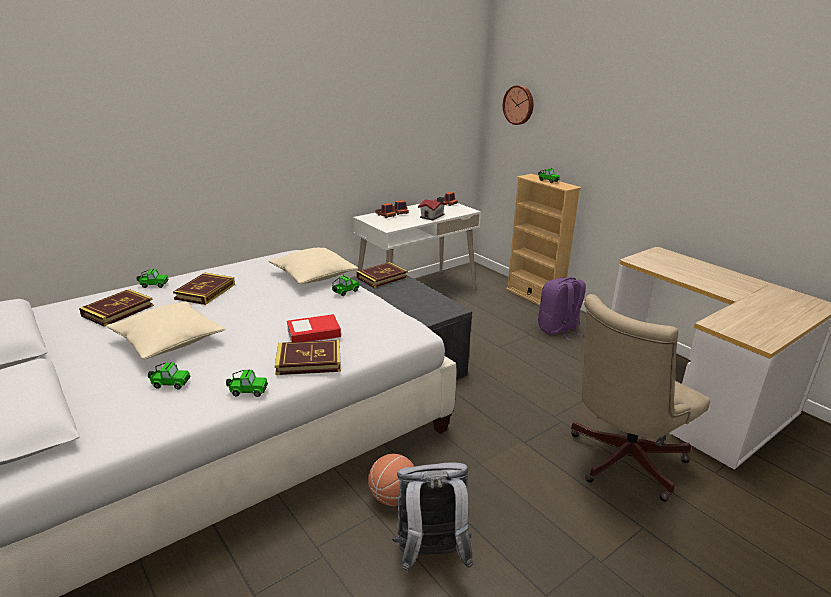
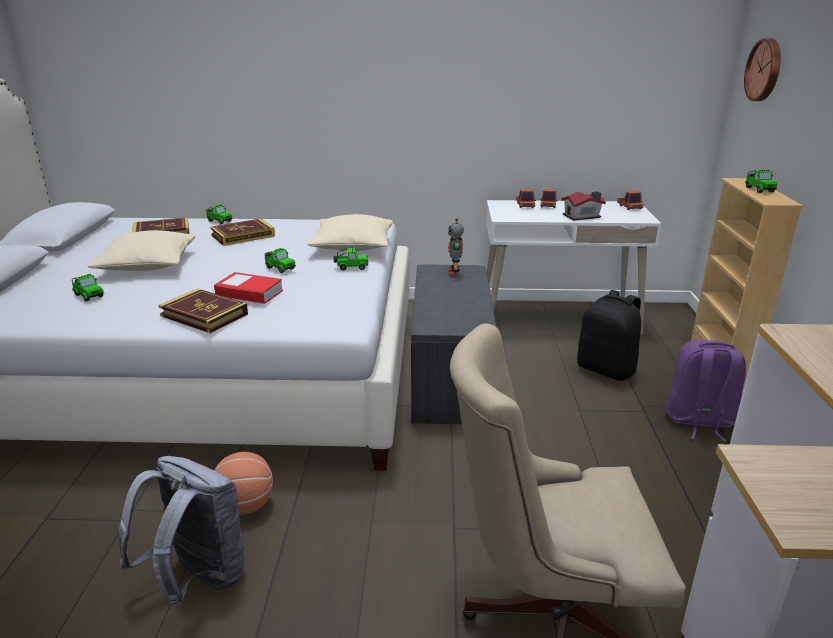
camera: 40 degrees right, 0 degrees up
(247, 391) = (119, 321): toy car -> toy car (279, 268)
(382, 277) = (454, 273): book -> toy robot
(483, 317) = (606, 369): none -> black backpack

